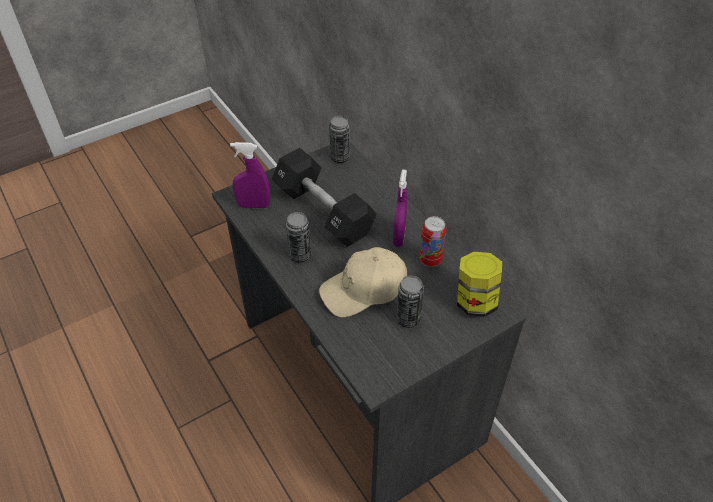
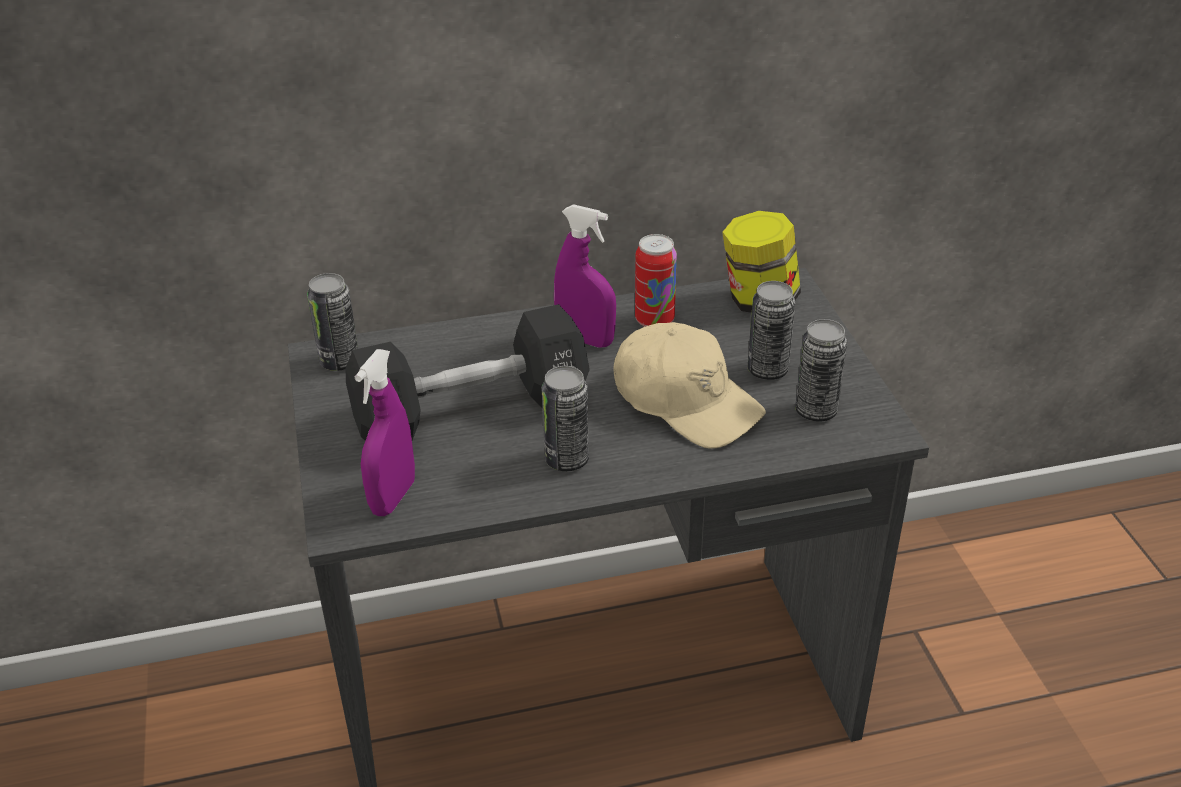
camera: 70 degrees left, 10 degrees down
(364, 289) = (686, 401): beige cap -> beige cap turned 45 degrees counterclockwise
(380, 348) = (816, 411): none -> can

